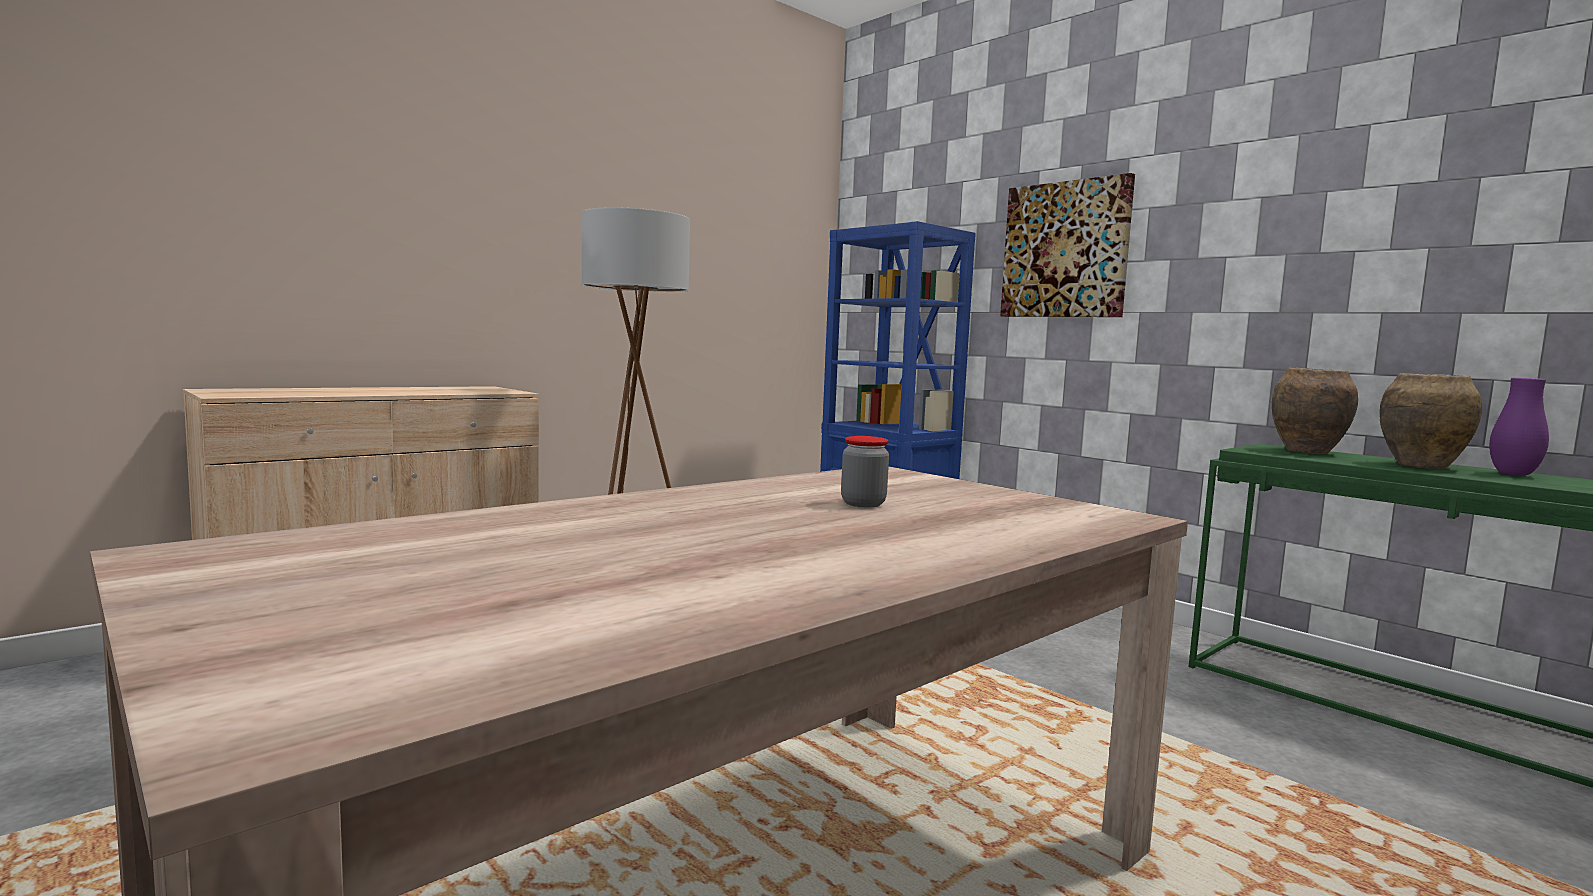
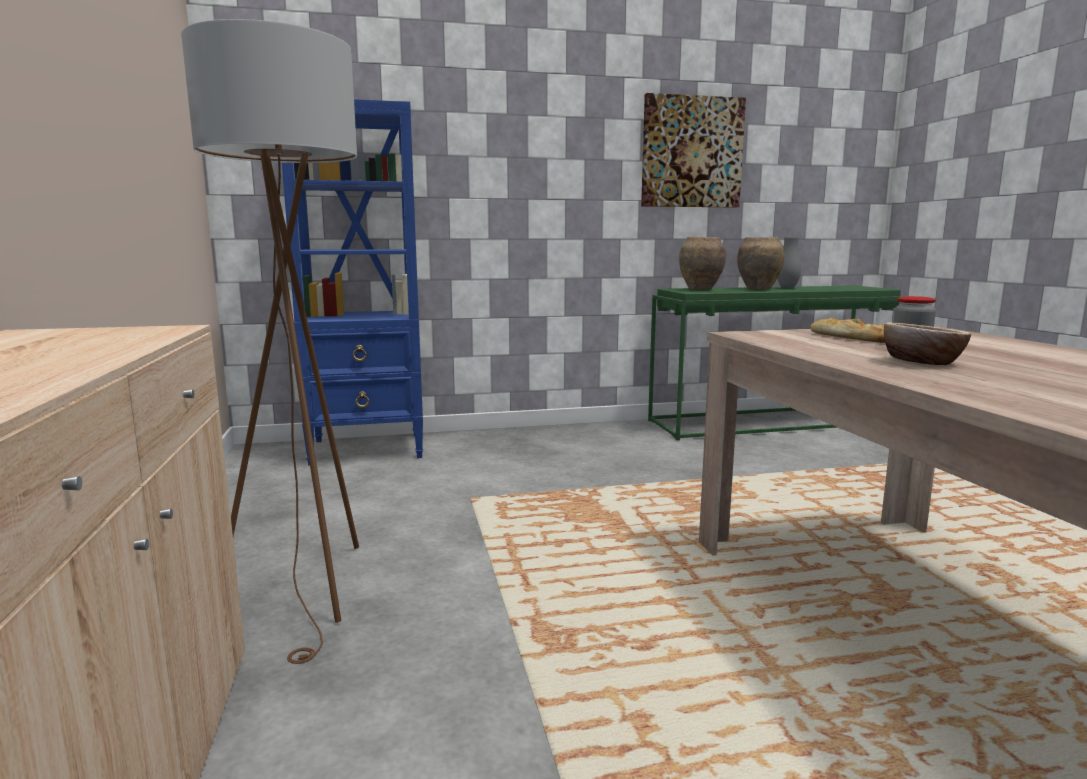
camera: 60 degrees left, 5 degrees up
(759, 502) = (921, 362): none -> bowl
(927, 492) = (851, 338): none -> bread
(1065, 250) = (501, 144): picture -> picture (691, 152)
(1513, 474) = (787, 288): purple vase -> grey vase

